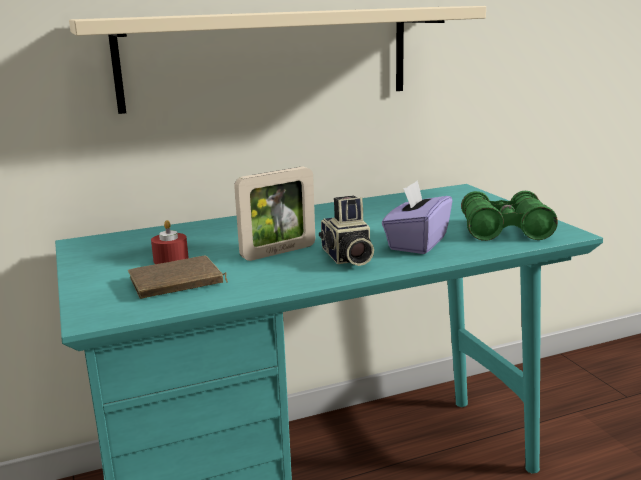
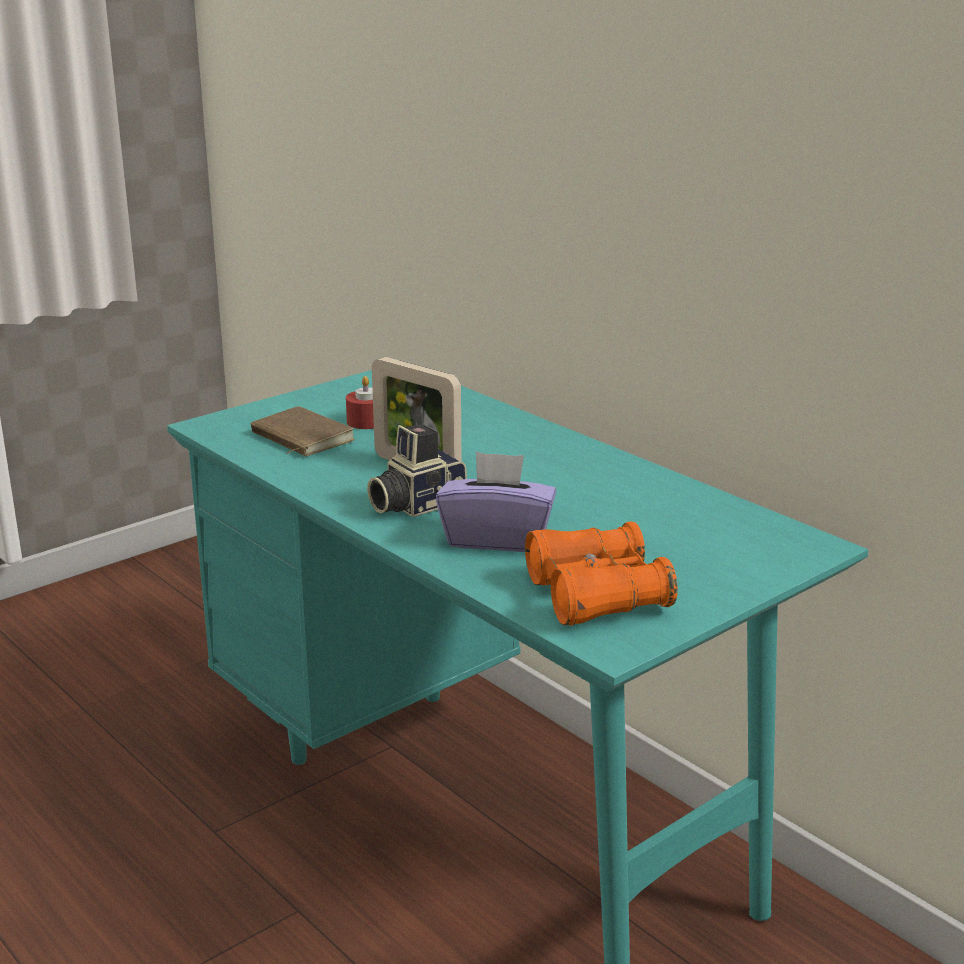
camera: 70 degrees right, 5 degrees up
(268, 57) = (613, 221): beige shelf -> none
(505, 230) = (596, 595): green binoculars -> orange binoculars

